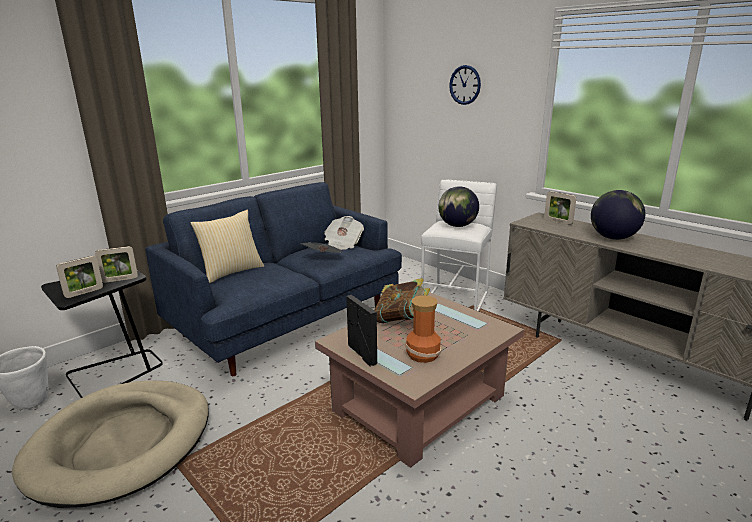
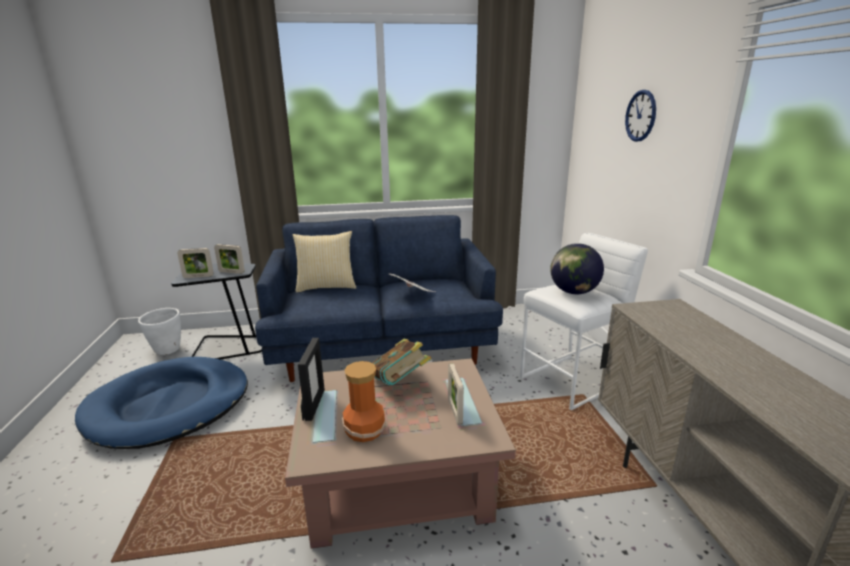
camera: 35 degrees right, 0 degrees up
(122, 444) = (169, 405): beige dog bed -> blue dog bed
(342, 244) = (450, 284): newspaper -> none
(558, 222) = (686, 319): picture frame -> picture frame (455, 412)
(613, 238) = (739, 367): globe -> none

